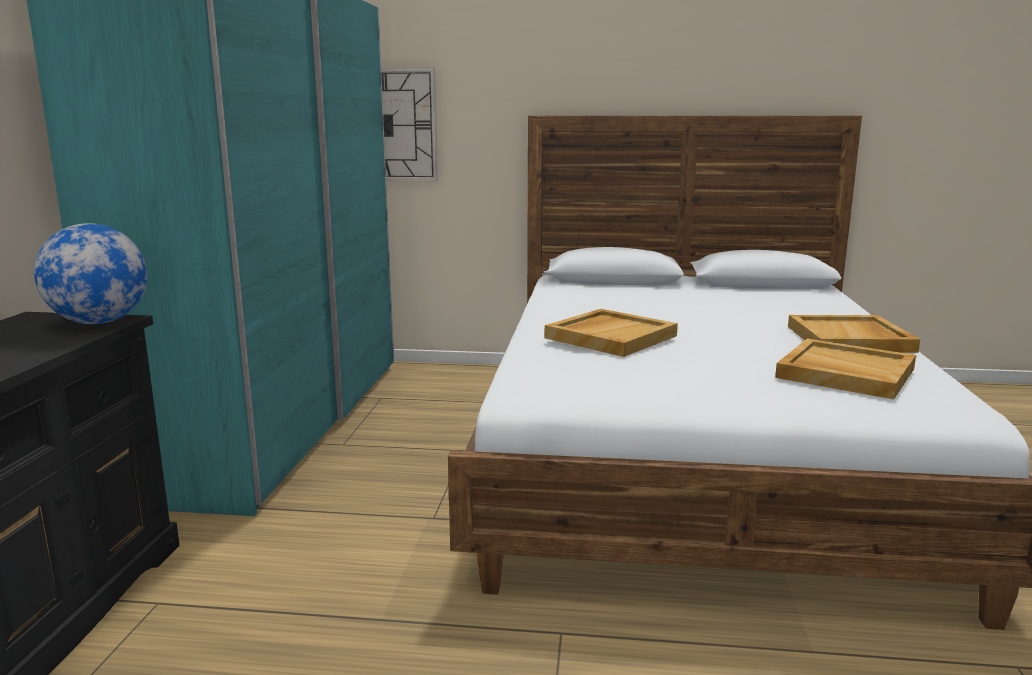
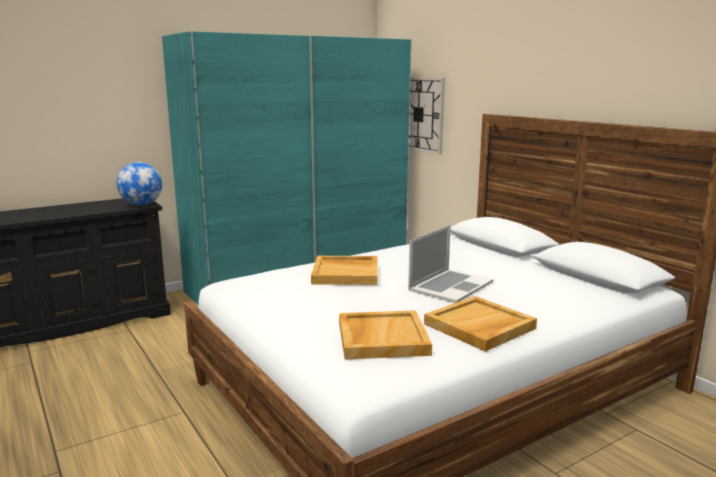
camera: 50 degrees right, 0 degrees up
(718, 318) = (450, 285): none -> laptop

